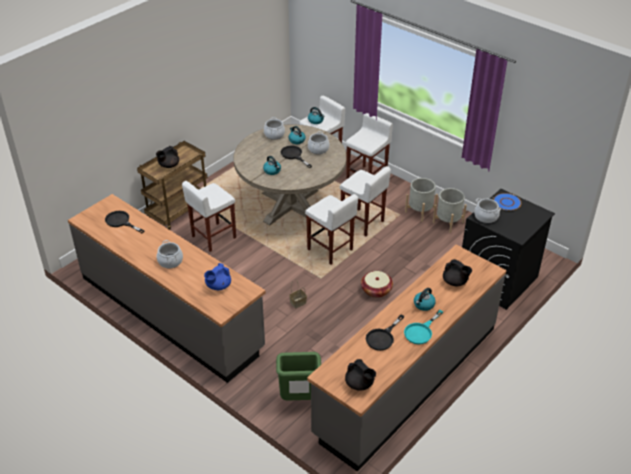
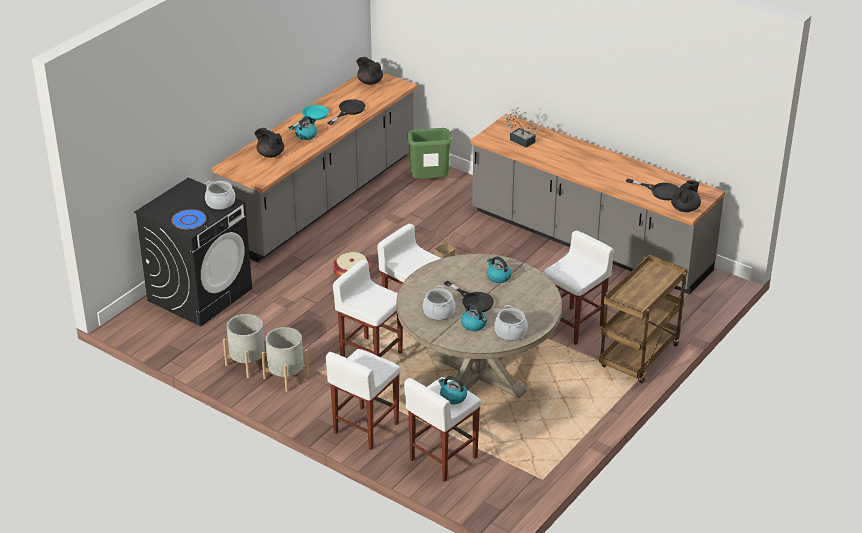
camera: 175 degrees right, 5 degrees down
(168, 165) = (648, 284): black teapot -> black teapot (685, 208)
(170, 261) = (581, 157): cooking pot -> none
(218, 286) = (520, 139): blue teapot -> potted plant

